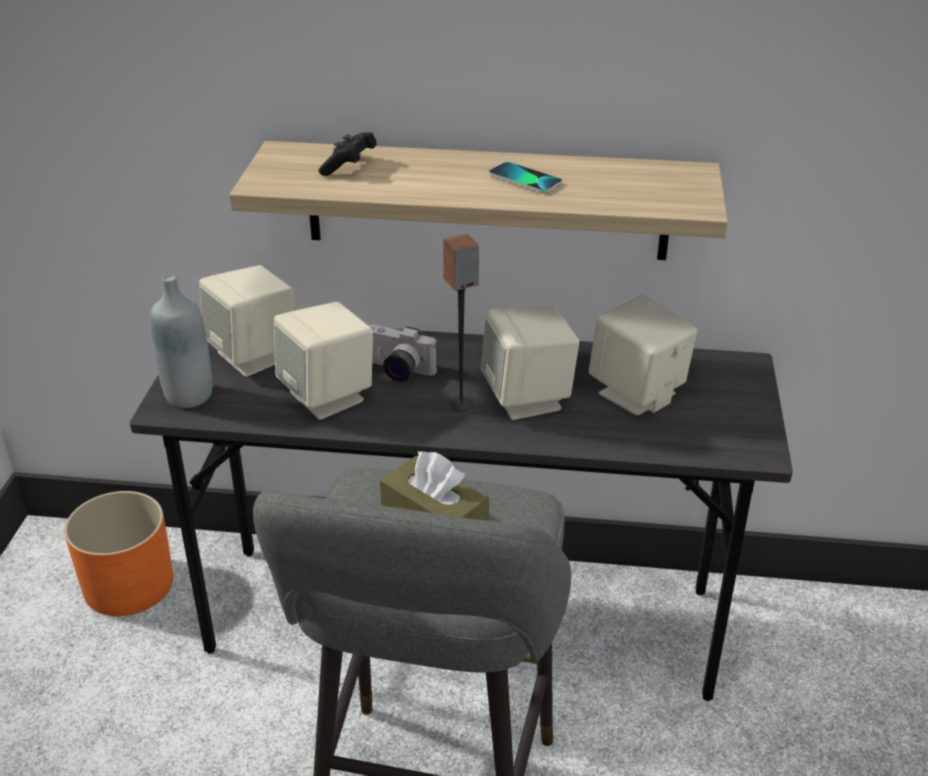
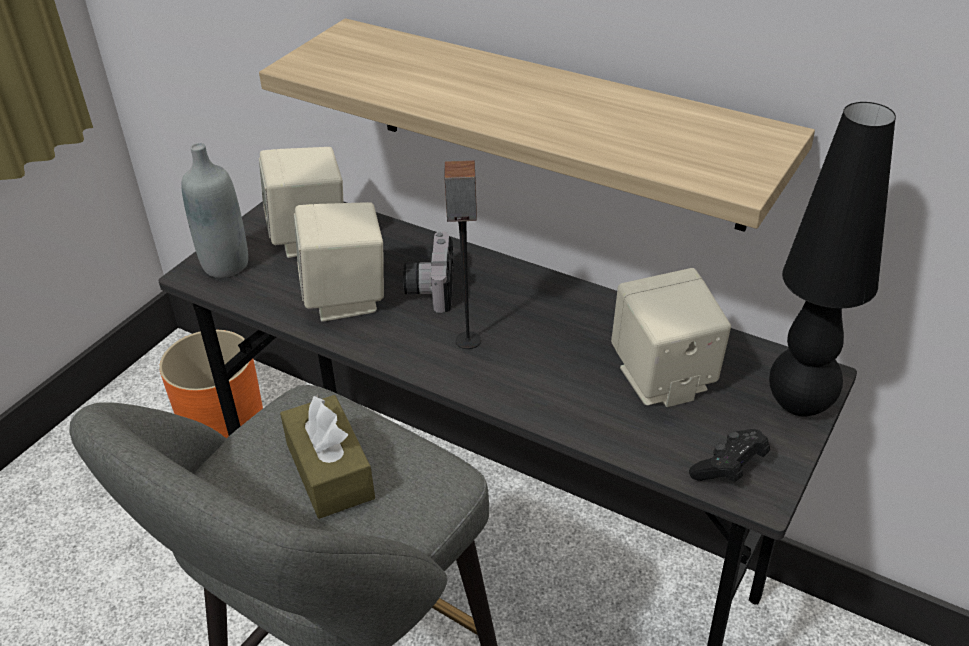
camera: 25 degrees right, 5 degrees up
(349, 167) = (397, 61): black game controller -> black game controller (729, 468)
(396, 371) = (430, 287): camera -> camera turned 45 degrees clockwise
(525, 179) = (565, 109): phone -> none
(527, 398) = (540, 353): beige speaker -> none
(748, 387) = (800, 405): none -> black table lamp

